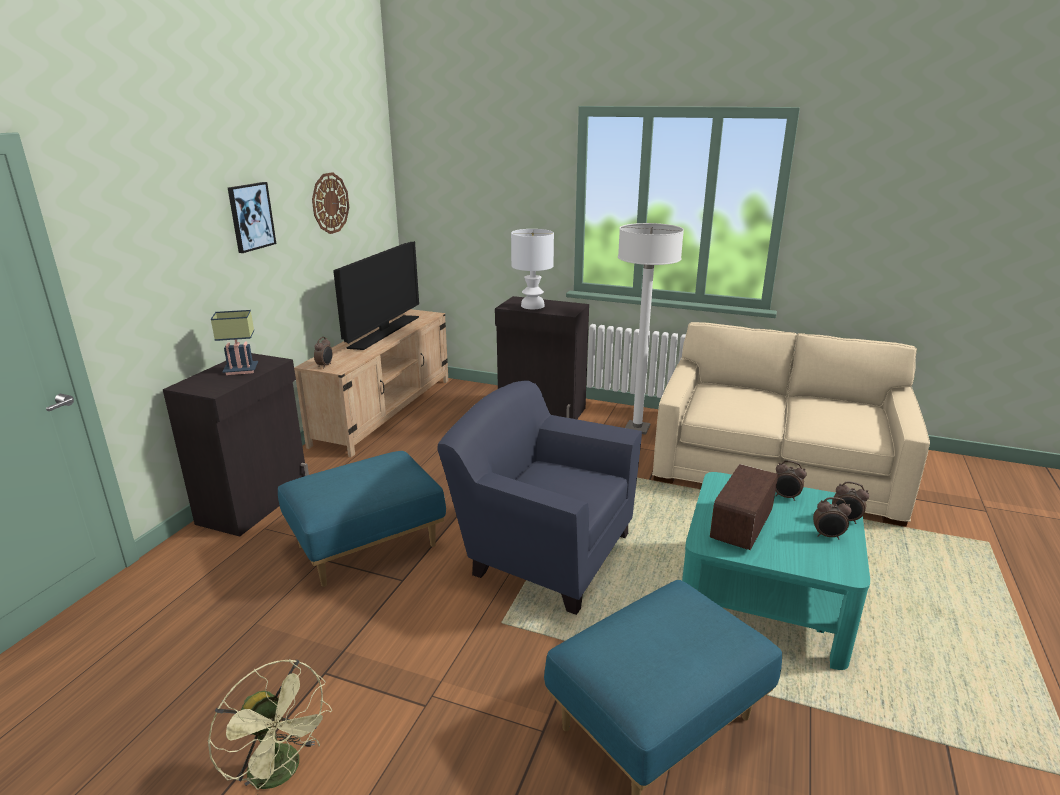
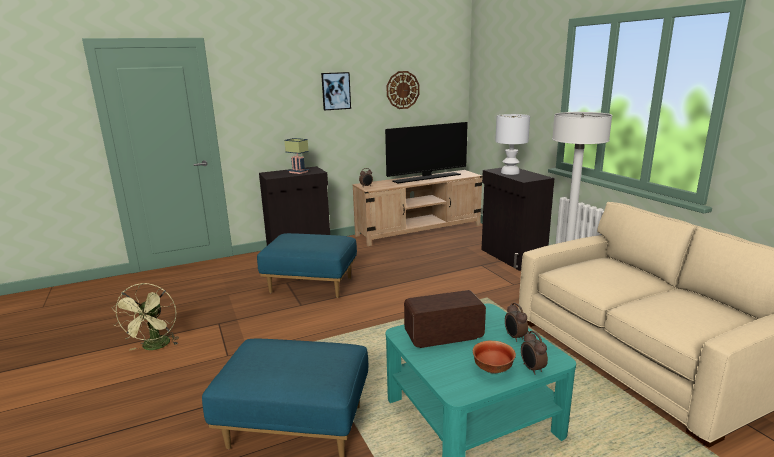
camera: 45 degrees right, 5 degrees down
(543, 552) = (382, 324): blue armchair -> none
(828, 536) = (493, 369): alarm clock -> bowl

